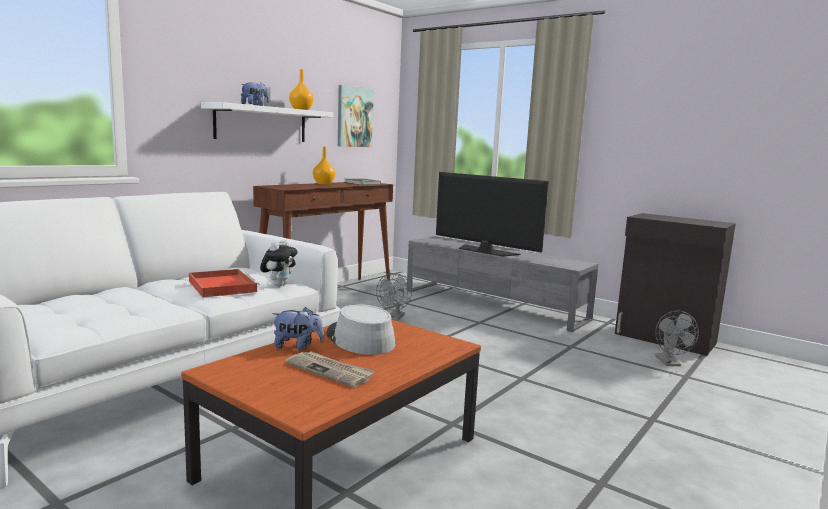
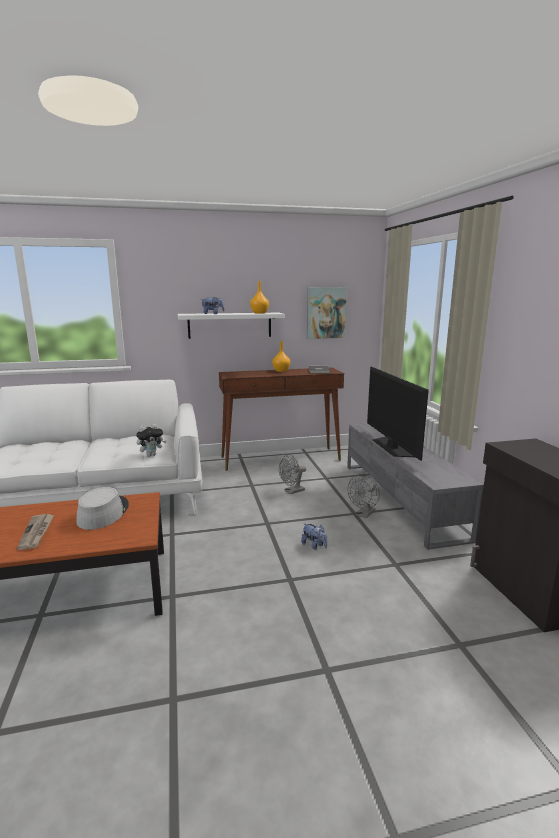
camera: 40 degrees right, 5 degrees up
(221, 286) = (117, 450): red tray -> none
(297, 346) = (64, 508): plush toy -> plush toy (314, 546)
(670, 363) = (471, 622): grey fan -> grey fan (364, 515)

